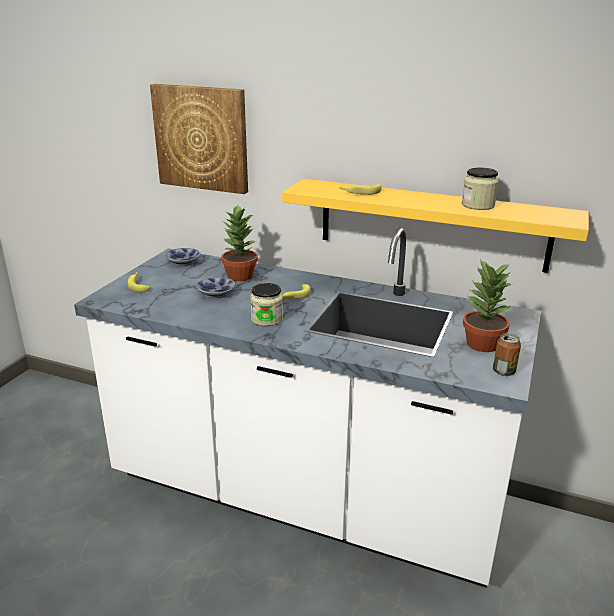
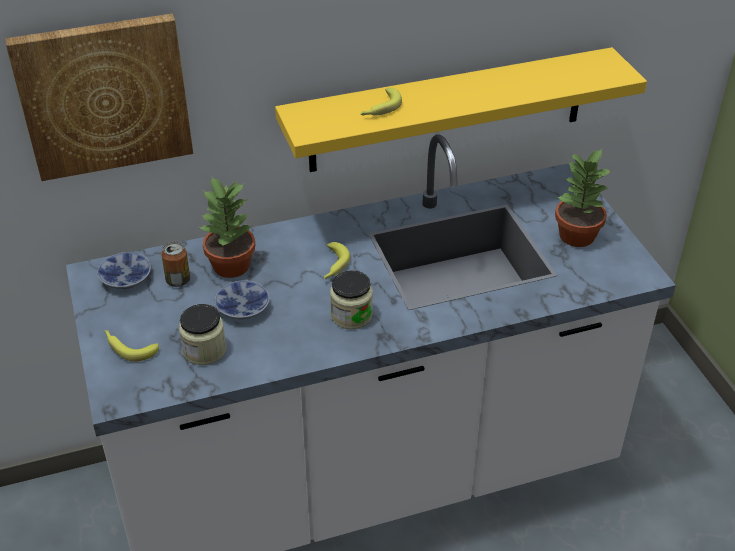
camera: 40 degrees left, 15 degrees up
(478, 205) = (517, 81): jar -> jar (204, 350)
(504, 371) = (627, 261): can -> can (178, 280)

